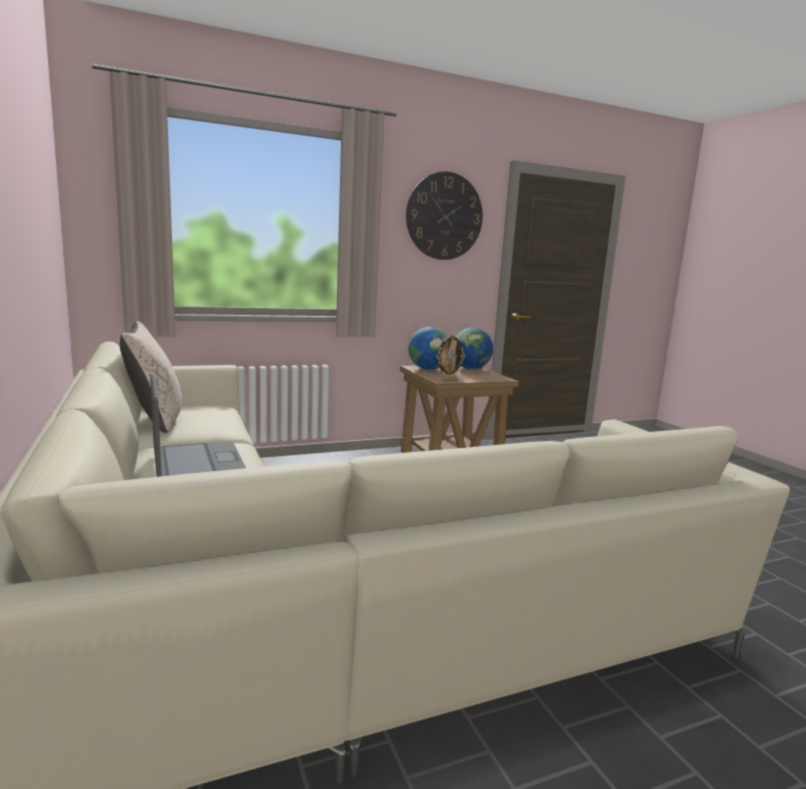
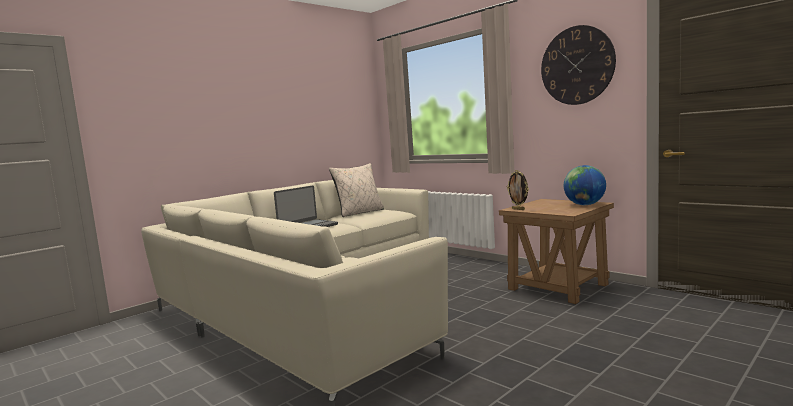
camera: 70 degrees right, 5 degrees down
(428, 369) = (546, 202): globe -> none

